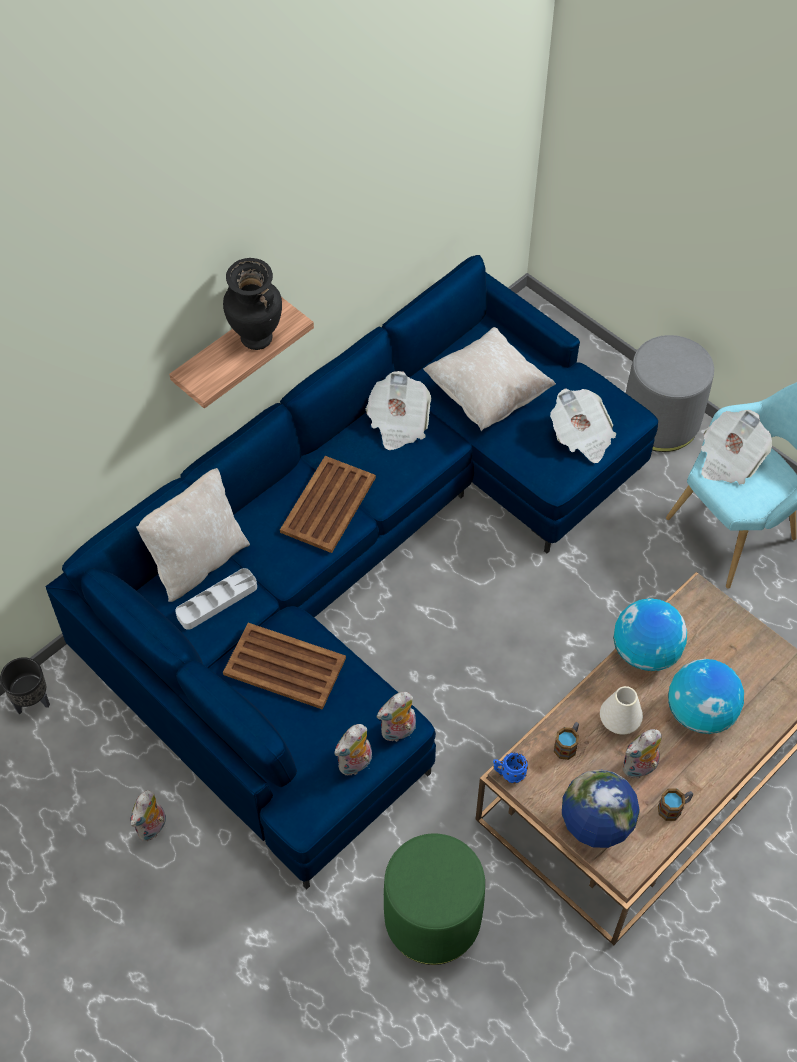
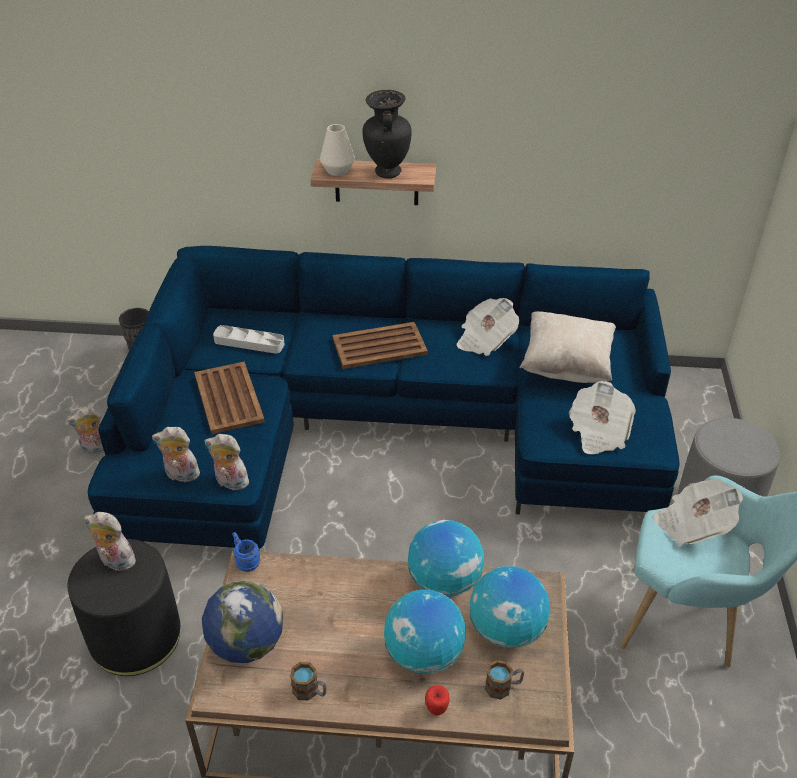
camera: 50 degrees right, 15 degrees down
(198, 561) = (271, 319): beige pillow -> none
(432, 919) = (136, 637): green ottoman -> black ottoman
(567, 745) = (306, 582): mug -> mug (503, 687)
(619, 721) = (360, 603): white vase -> white vase (338, 170)
(639, 768) = (327, 643): plush toy -> plush toy (115, 562)
(721, 646) = (506, 630): none -> globe
(752, 738) = (436, 709): none -> apple

